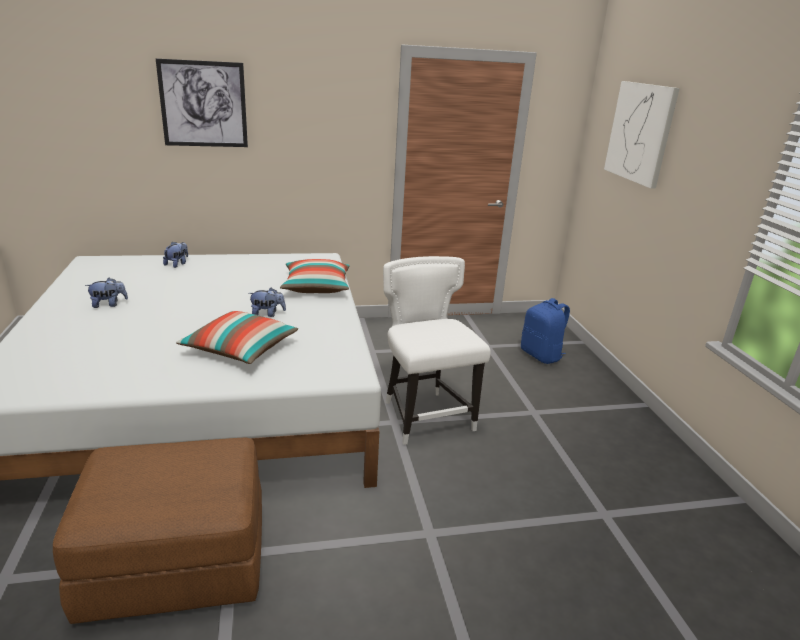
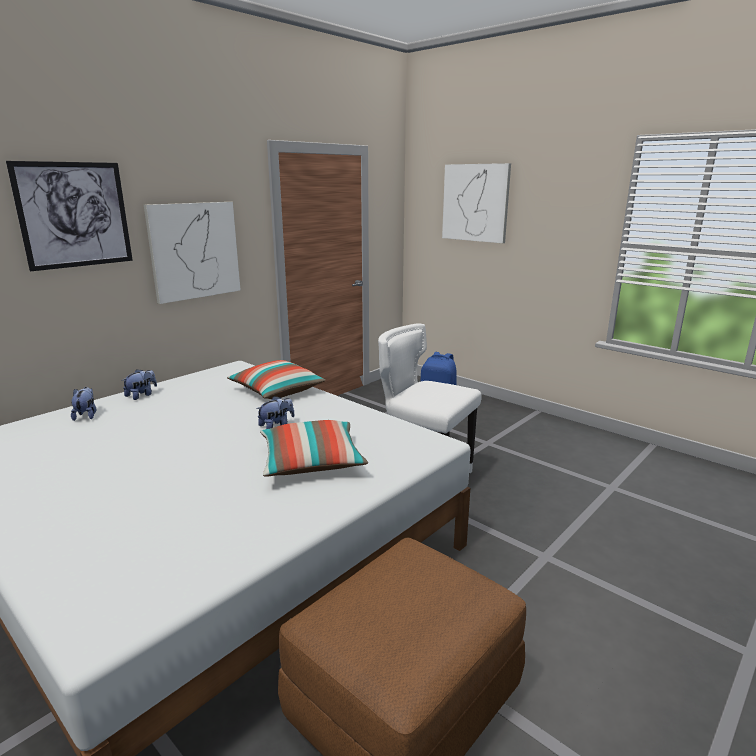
camera: 35 degrees left, 5 degrees down
(109, 304) = (78, 479): plush toy -> plush toy (141, 395)
(307, 145) = (194, 250): none -> picture

